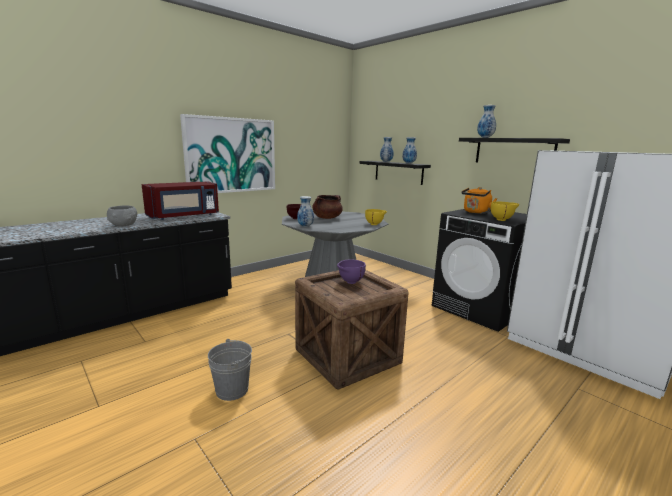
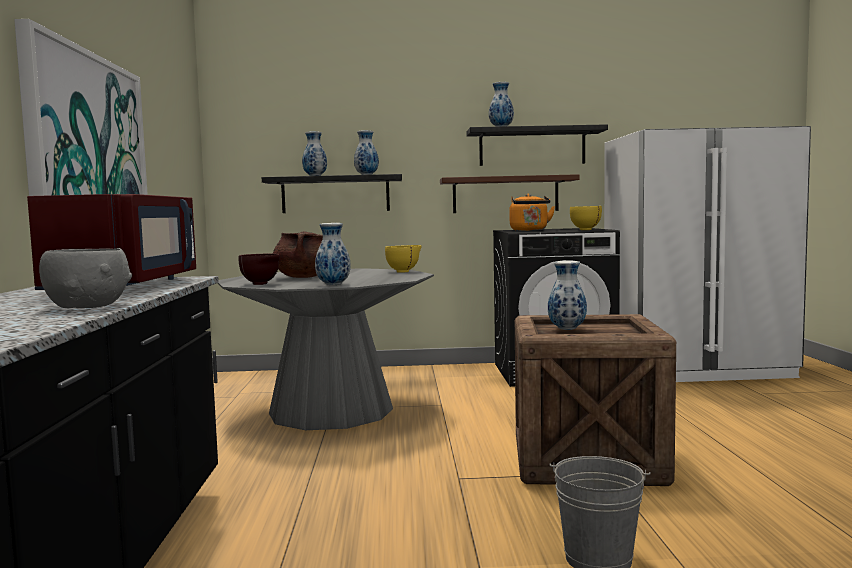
camera: 50 degrees left, 10 degrees down
(350, 282) = (568, 329): purple bowl -> vase
(489, 183) = (505, 194): none -> brown shelf

